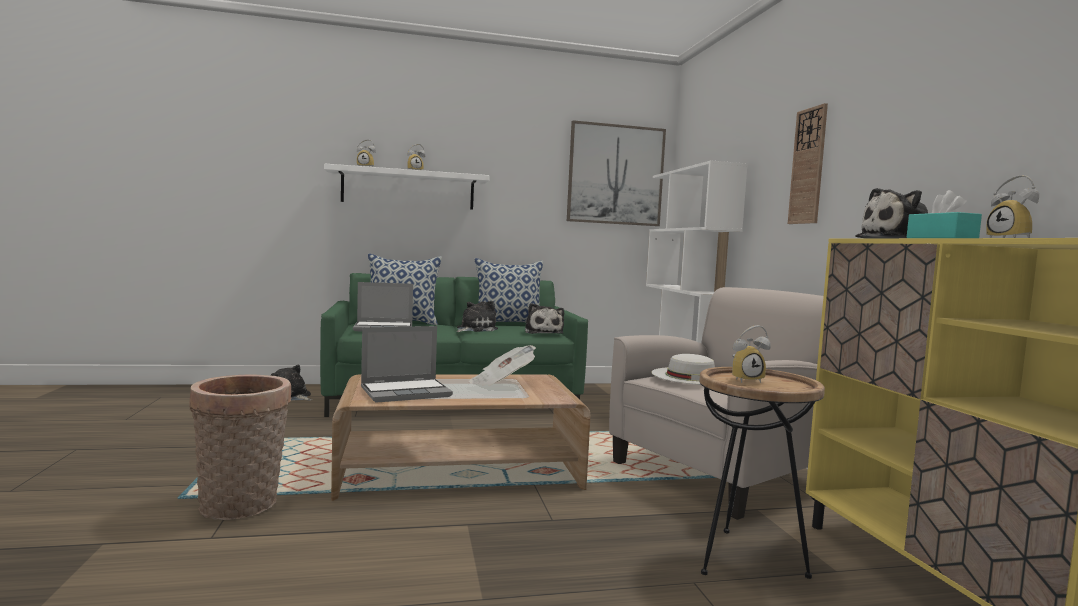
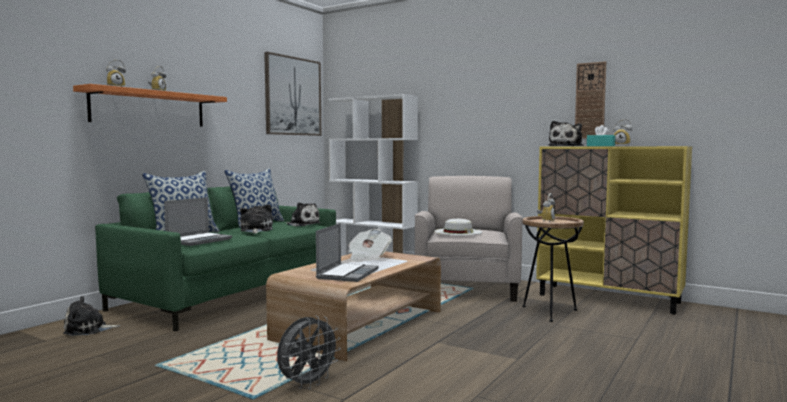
camera: 45 degrees left, 0 degrees up
(242, 506) = (307, 384): basket -> grey fan
(408, 189) = (149, 108): white shelf -> orange shelf
(808, 166) = (471, 102): wall clock -> wall clock (590, 100)

